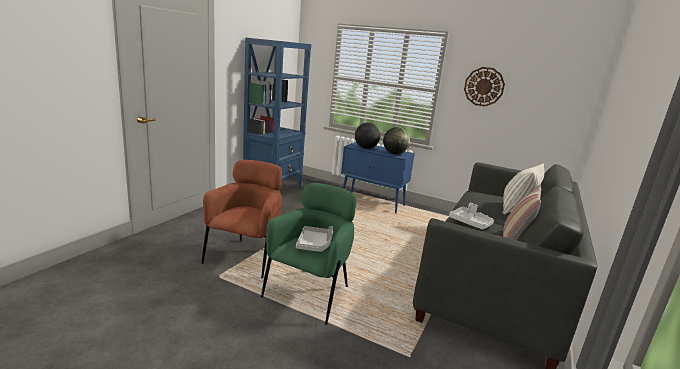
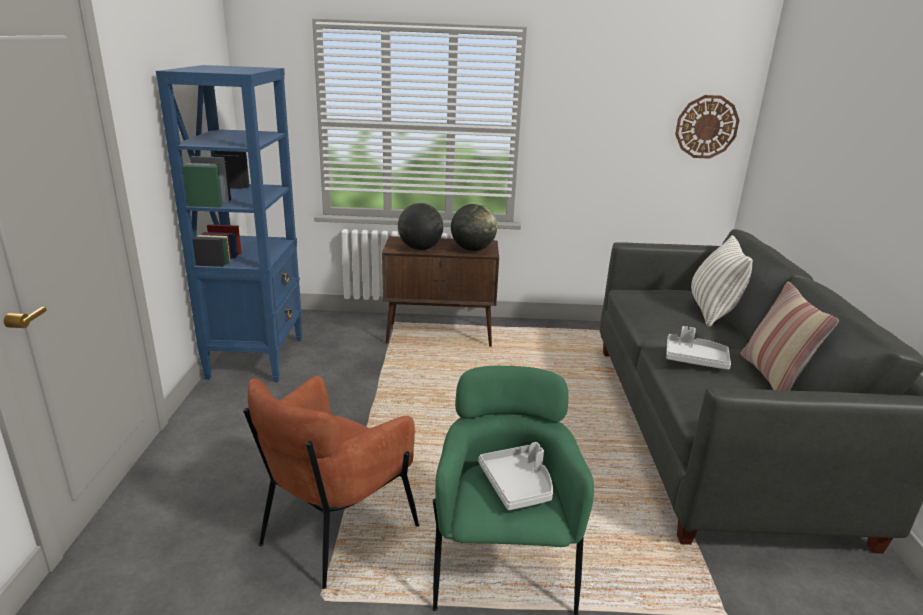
camera: 25 degrees left, 5 degrees up
(246, 257) = (334, 531): brown armchair -> brown armchair turned 135 degrees counterclockwise
(373, 202) = (441, 335): blue cabinet -> brown cabinet
(484, 86) = (592, 116): wall clock -> wall clock (706, 127)

